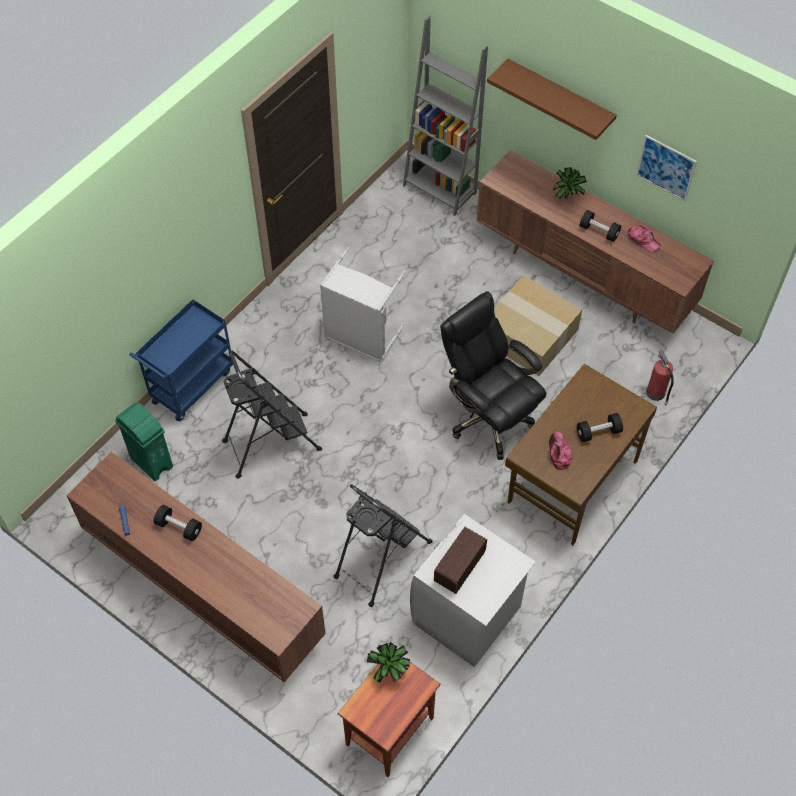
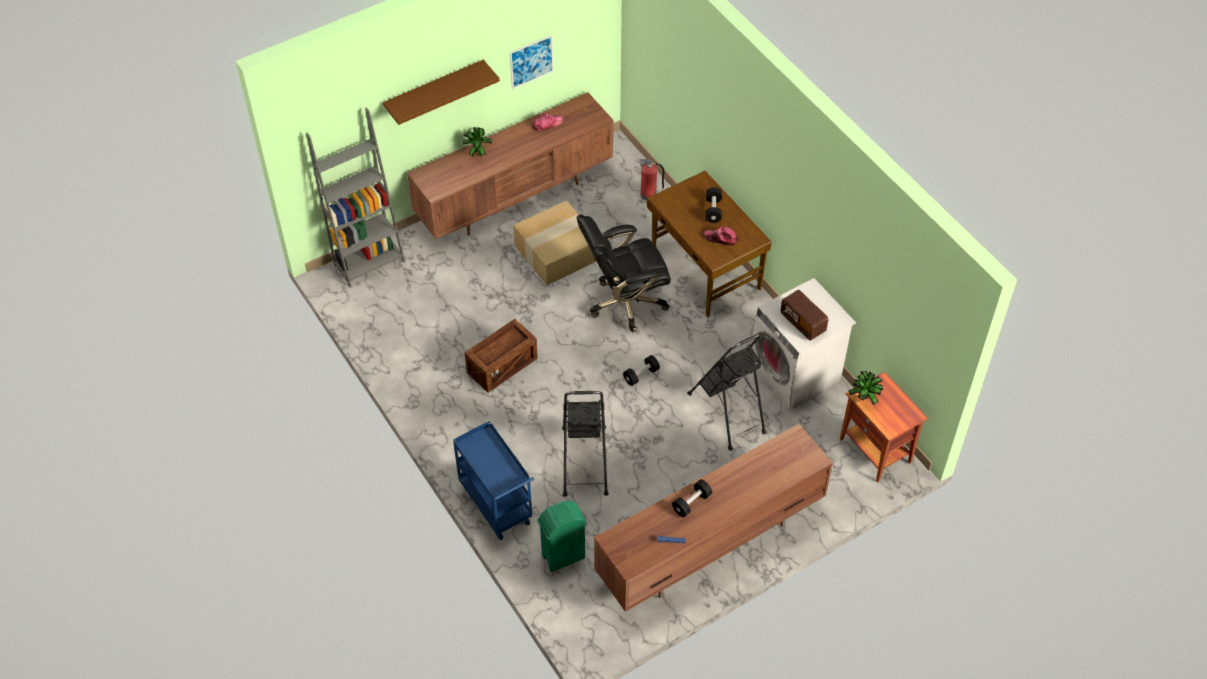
camera: 70 degrees left, 5 degrees down
(360, 337) = (502, 366): grey laundry basket -> crate
(599, 231) = (524, 146): black dumbbell -> black dumbbell (641, 375)

